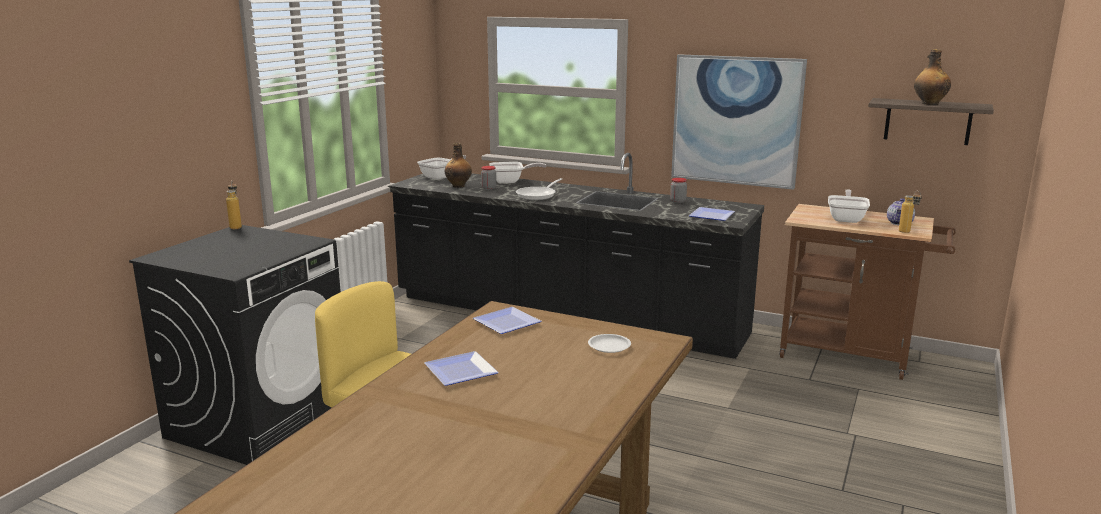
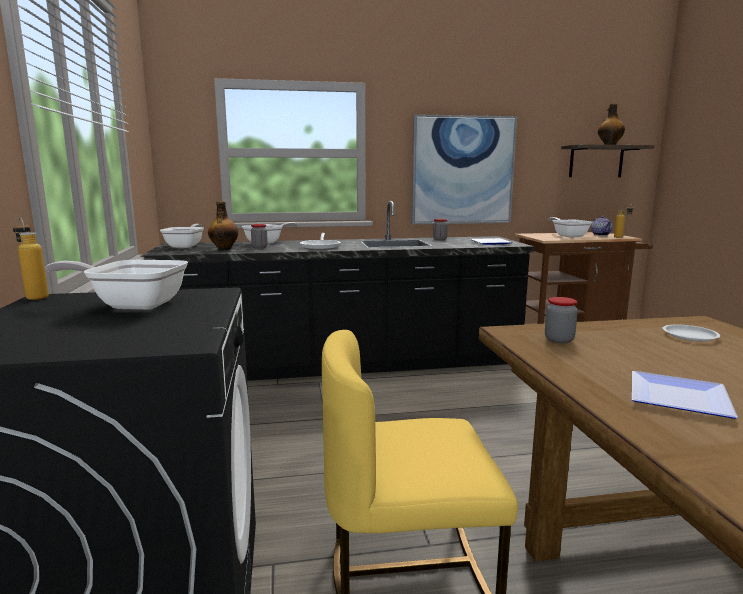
camera: 35 degrees left, 5 degrees down
(261, 243) = (132, 305): none -> frying pan
(509, 323) = (559, 340): plate -> jar

